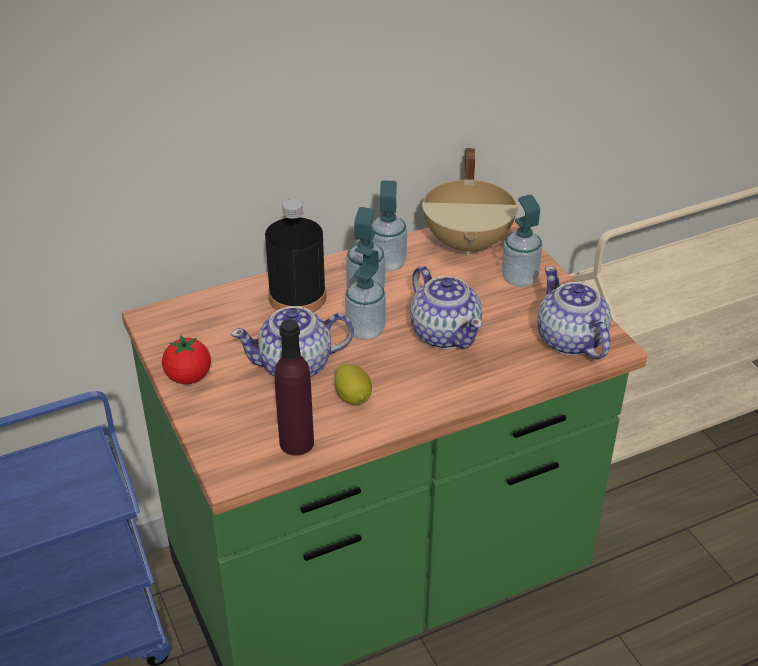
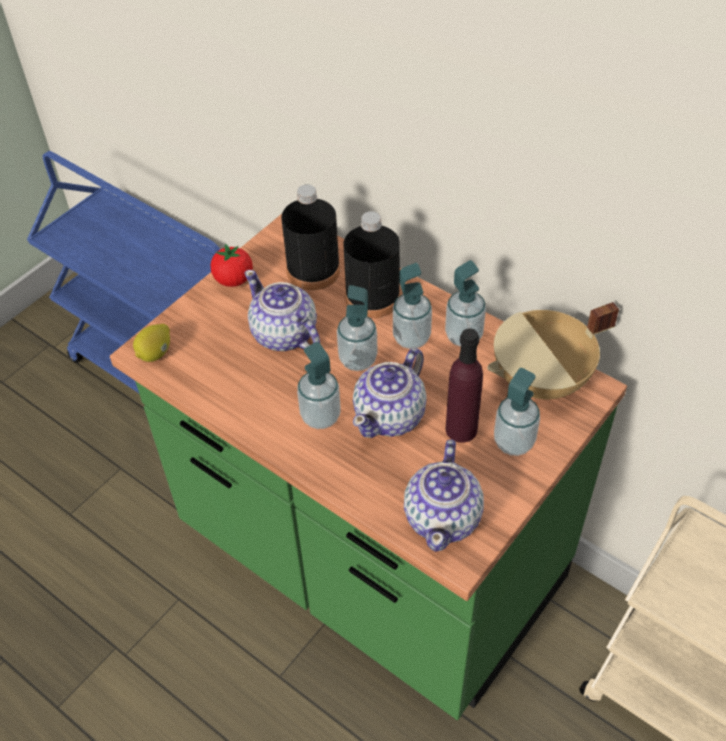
camera: 65 degrees right, 10 degrees up
(227, 321) = (313, 271): none -> black bottle
(296, 442) = (195, 374): purple bottle -> purple bottle (461, 429)
(353, 397) = (267, 387): lemon -> lemon (155, 353)
(415, 374) = (320, 416): none -> soap dispenser
(570, 341) = (443, 517): teapot -> teapot turned 150 degrees clockwise

